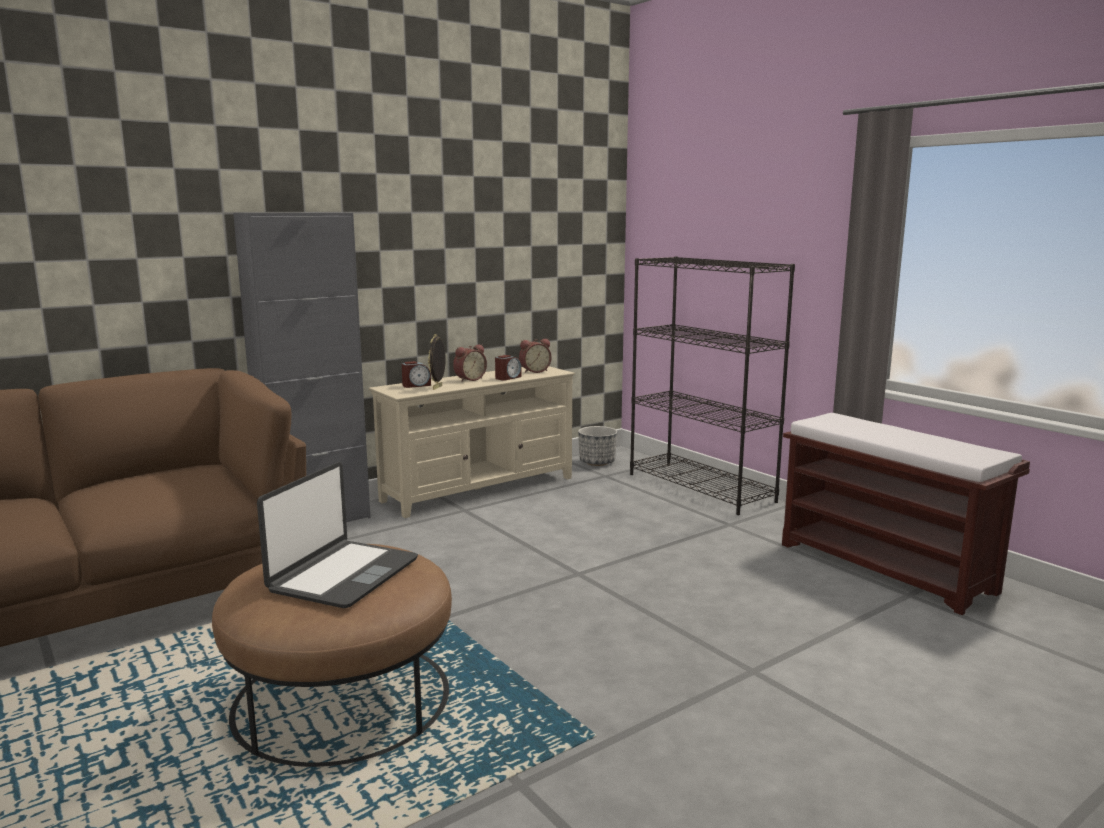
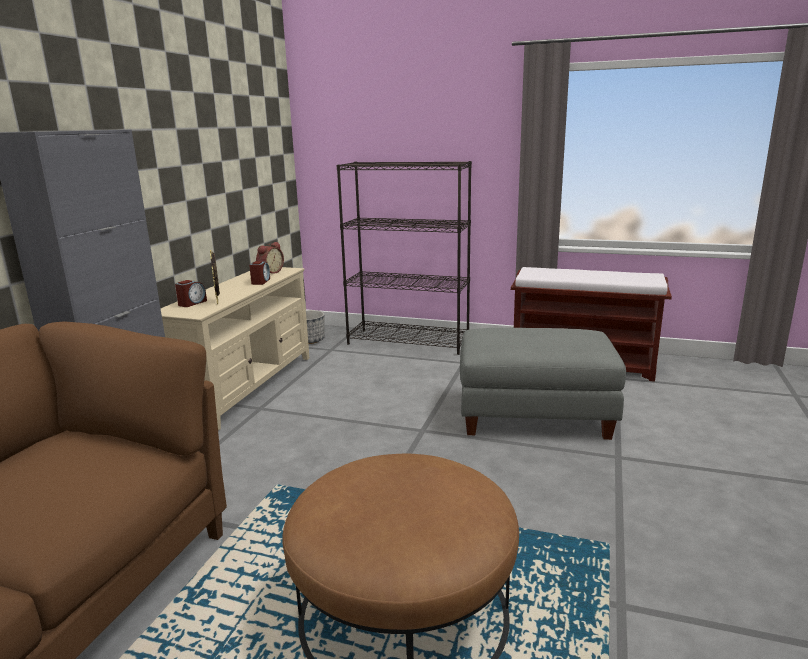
camera: 35 degrees left, 5 degrees up
(343, 575) = (406, 496): laptop -> none
(469, 379) = (229, 289): alarm clock -> none
(724, 599) = (534, 415): none -> grey ottoman

